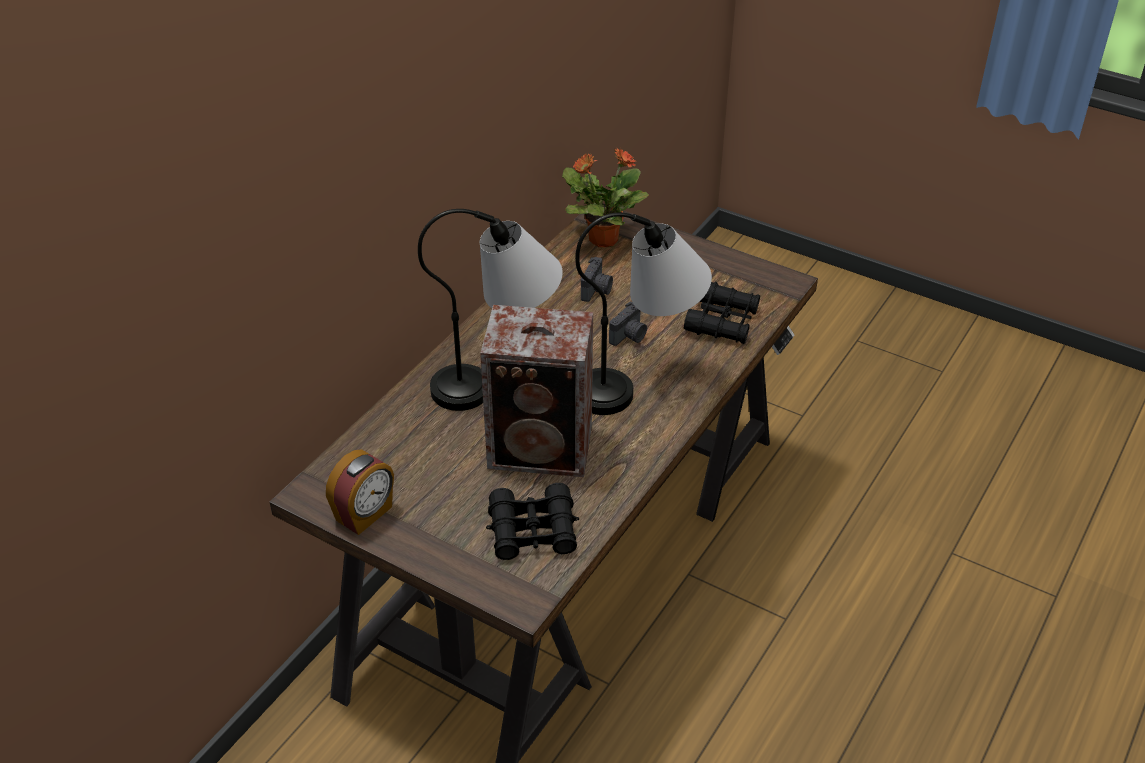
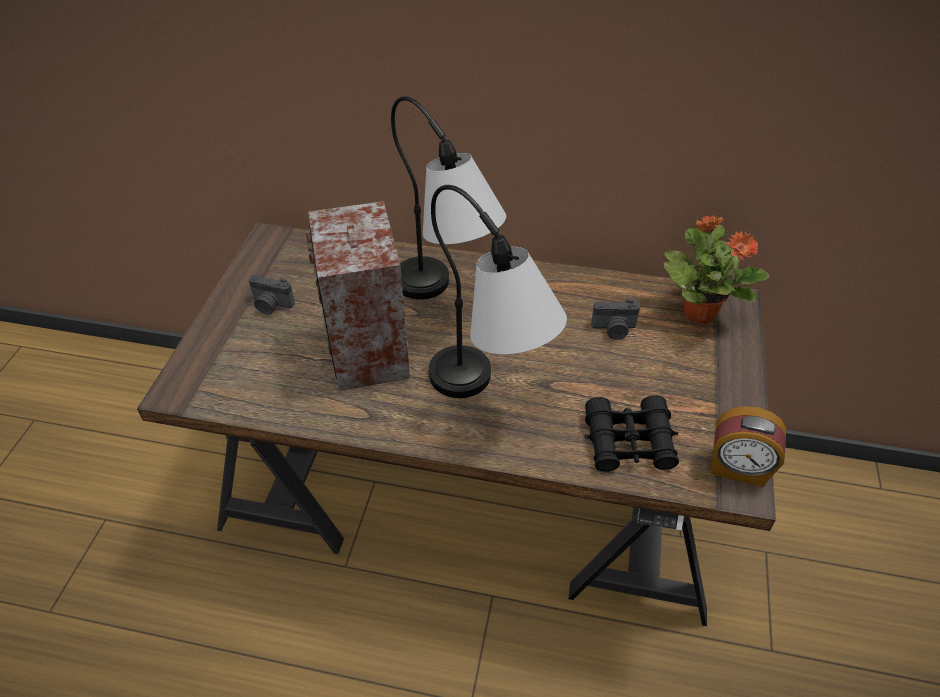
camera: 70 degrees right, 5 degrees up
(365, 514) = (255, 272): alarm clock -> alarm clock (738, 468)
(533, 531) = (259, 374): black binoculars -> none
(629, 336) = (558, 371): camera -> camera (271, 305)

